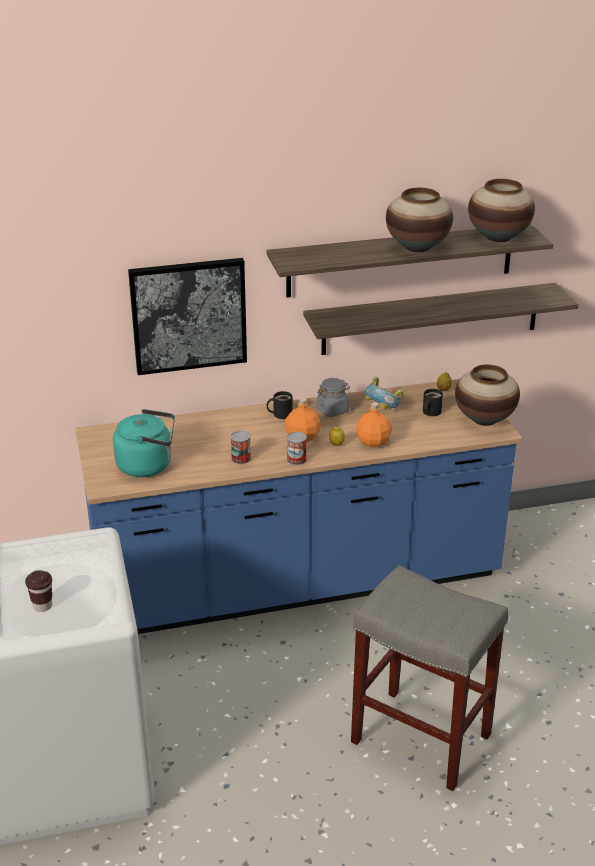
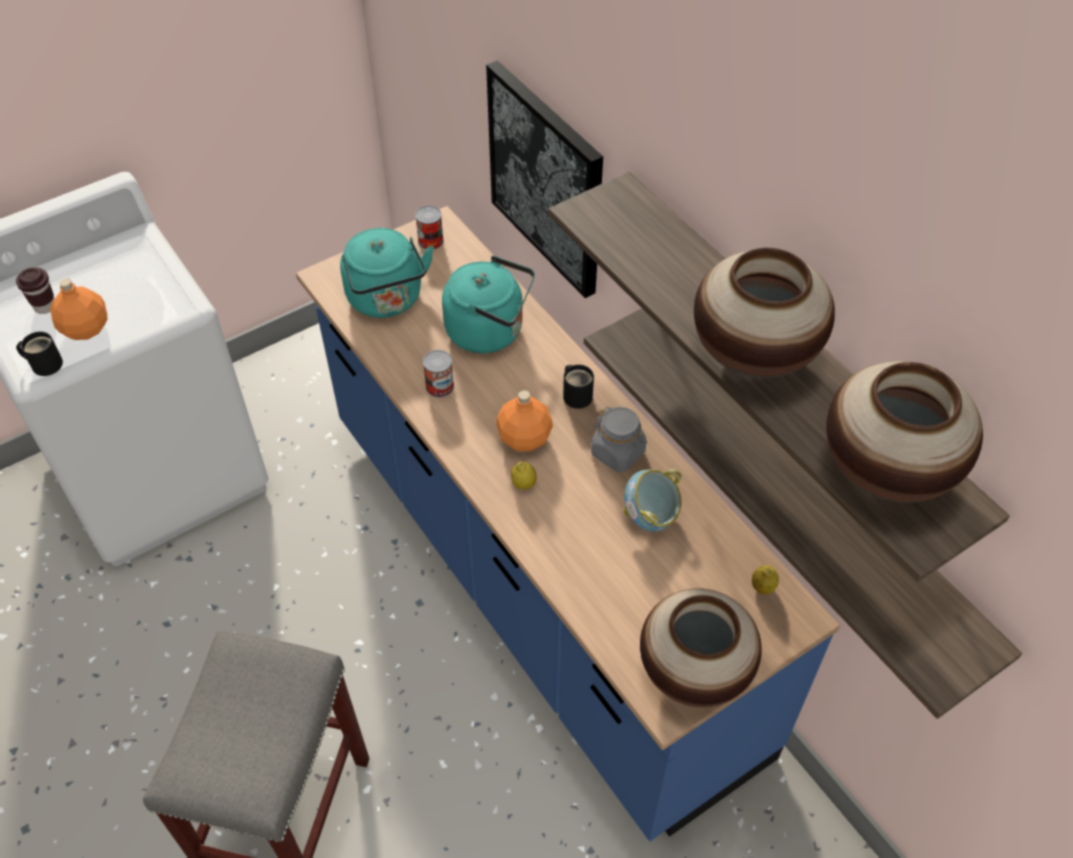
camera: 70 degrees right, 20 degrees up
(207, 432) = (490, 331): none -> turquoise kettle
(296, 459) = (462, 448): can -> can (430, 241)
(373, 442) = (549, 528): orange bottle -> orange bottle (85, 328)
(430, 412) = (678, 584): black mug -> black mug (45, 363)

